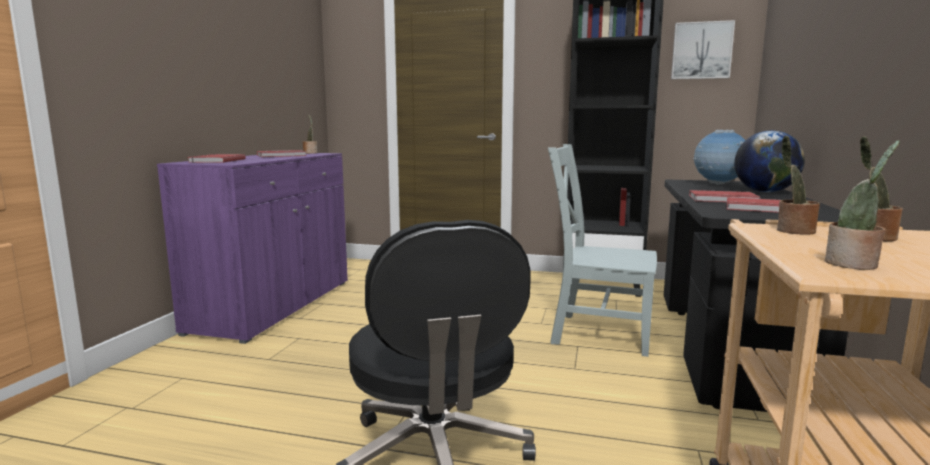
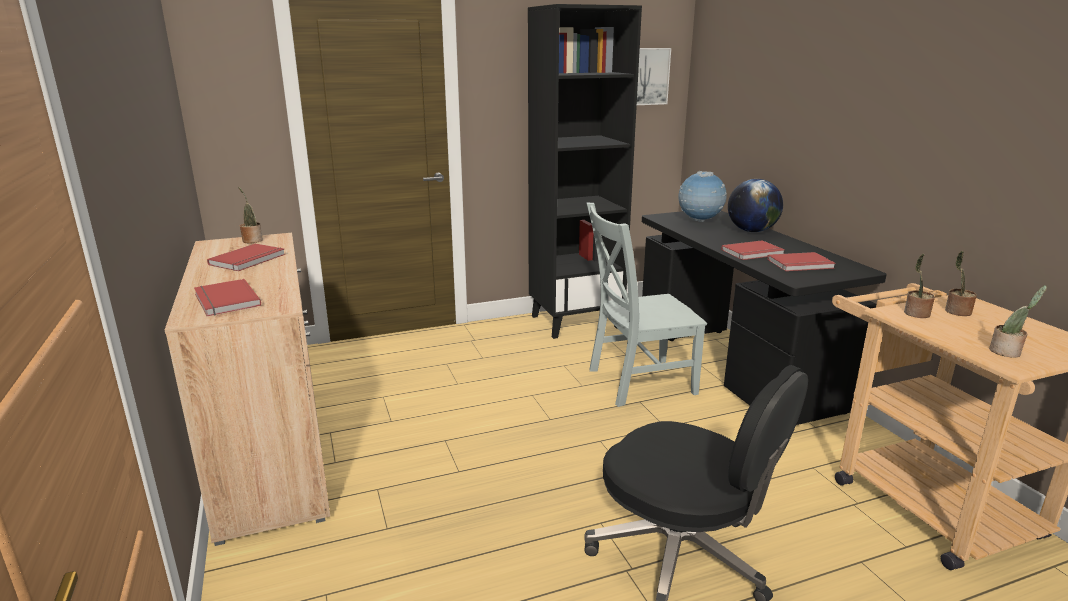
camera: 35 degrees left, 10 degrees up
(274, 306) = (273, 456): purple cabinet -> beige cabinet

